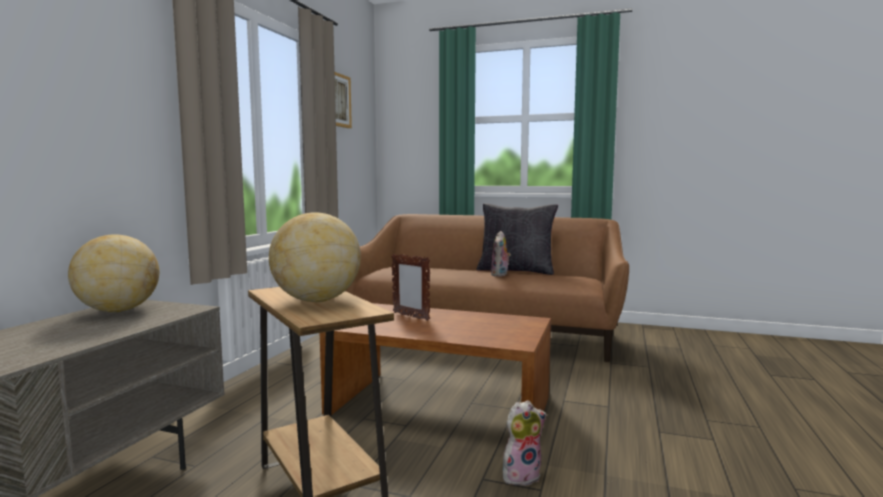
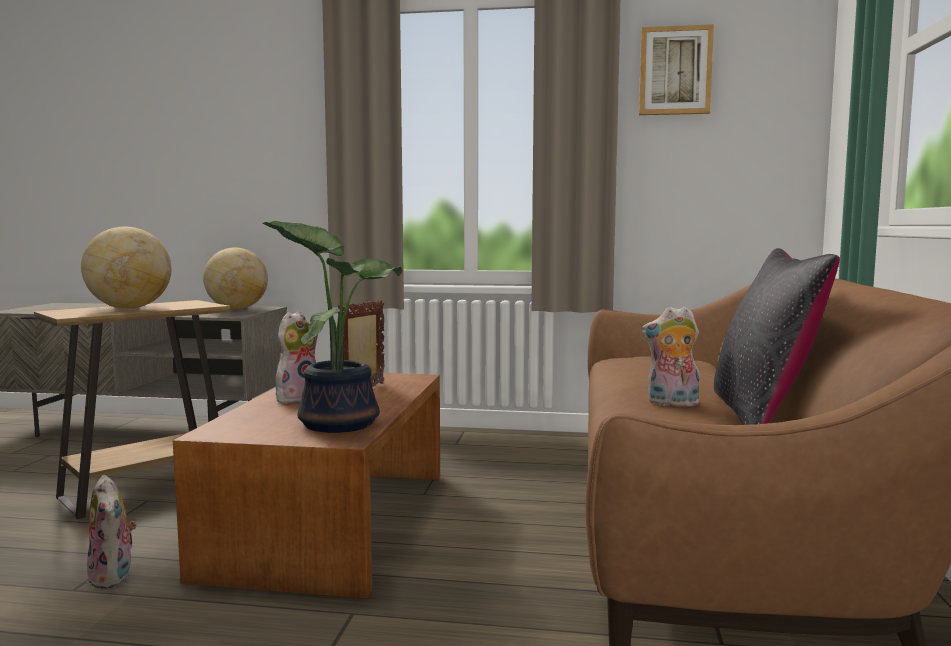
camera: 80 degrees right, 0 degrees up
(427, 329) = (297, 398): none -> plush toy
(497, 321) = (338, 422): none -> potted plant

